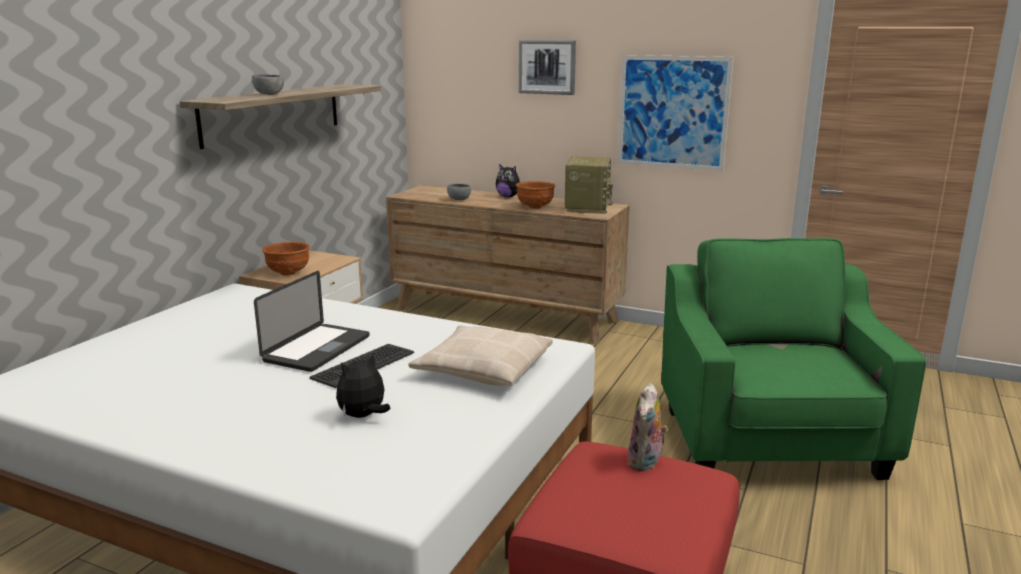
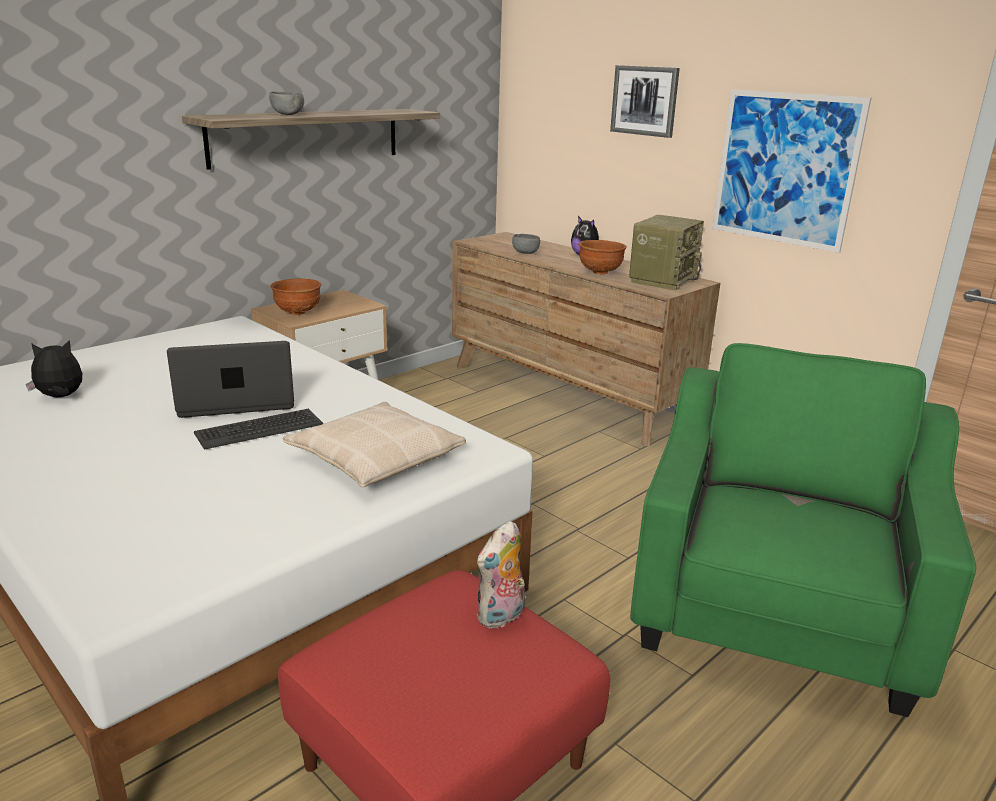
camera: 20 degrees right, 5 degrees up
(317, 349) = (237, 401): laptop -> laptop turned 150 degrees counterclockwise
(363, 416) = (196, 488): plush toy -> plush toy (60, 397)

